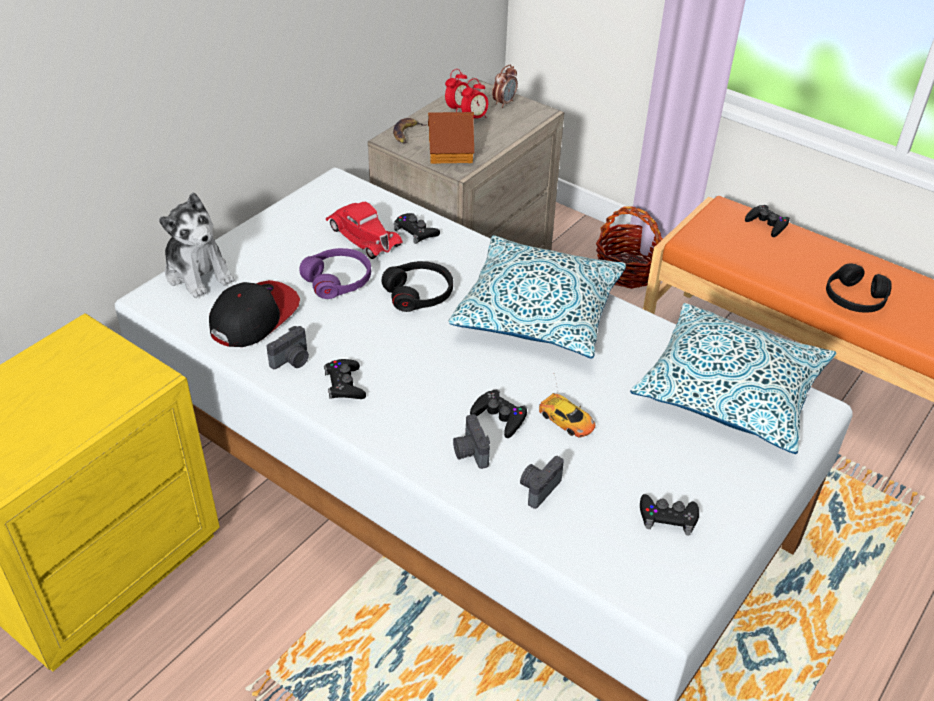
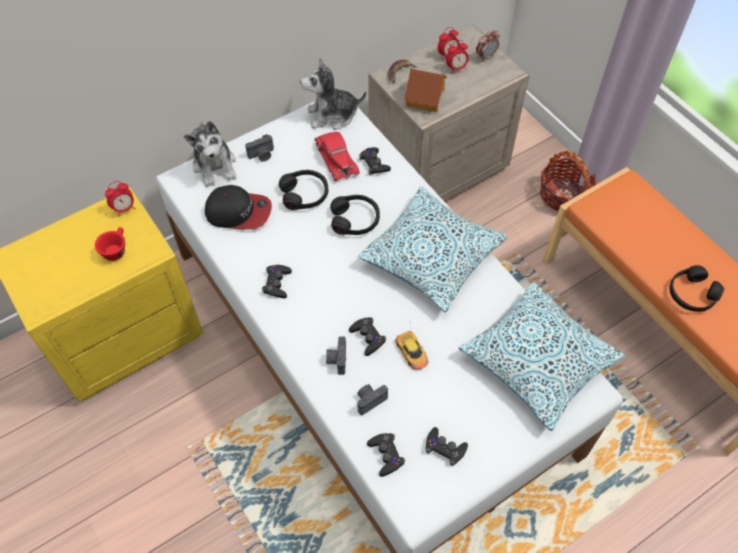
camera: 20 degrees right, 15 degrees up
(85, 339) = (124, 209): none -> alarm clock
(90, 389) = (116, 249): none -> red cup
(254, 317) = (239, 212): cap -> cap turned 45 degrees clockwise
(292, 360) = (250, 255): camera -> camera (262, 155)
(337, 193) = (332, 115): none -> plush toy
(338, 280) = (304, 194): purple headphones -> black headphones
(767, 224) = (657, 207): black game controller -> black game controller (386, 455)

